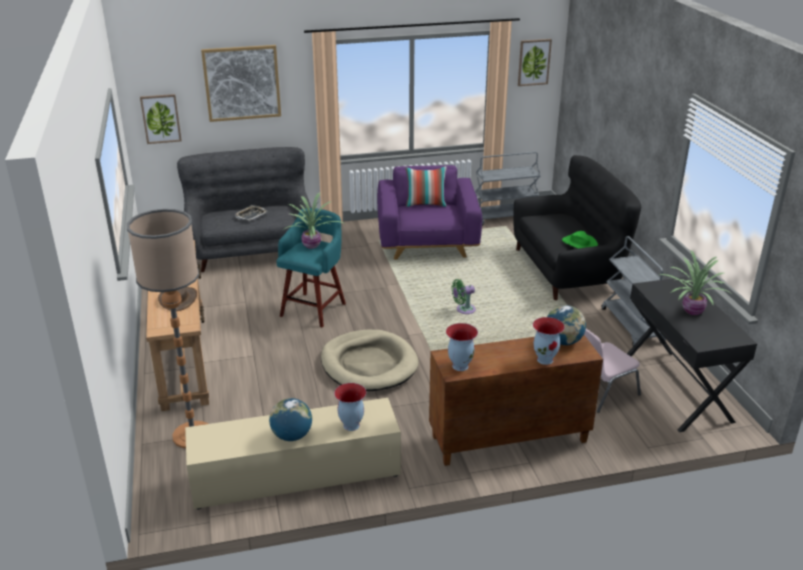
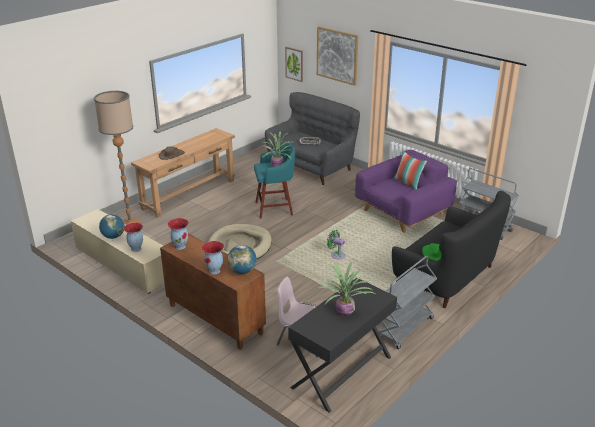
camera: 55 degrees right, 0 degrees up
(534, 62) = (541, 107): picture -> none

